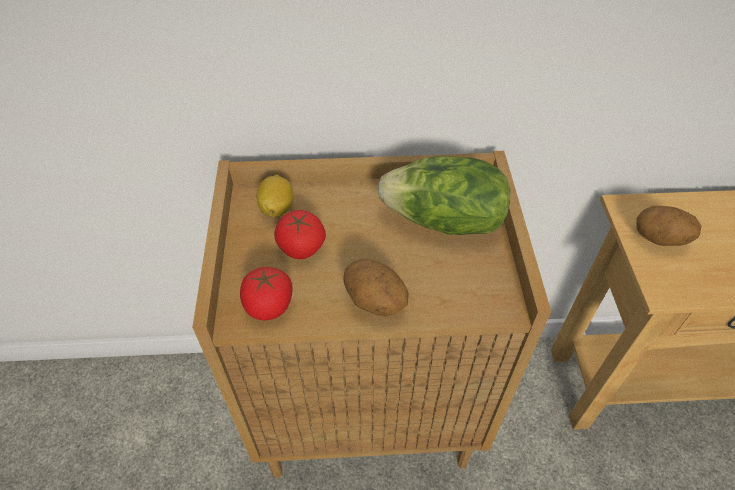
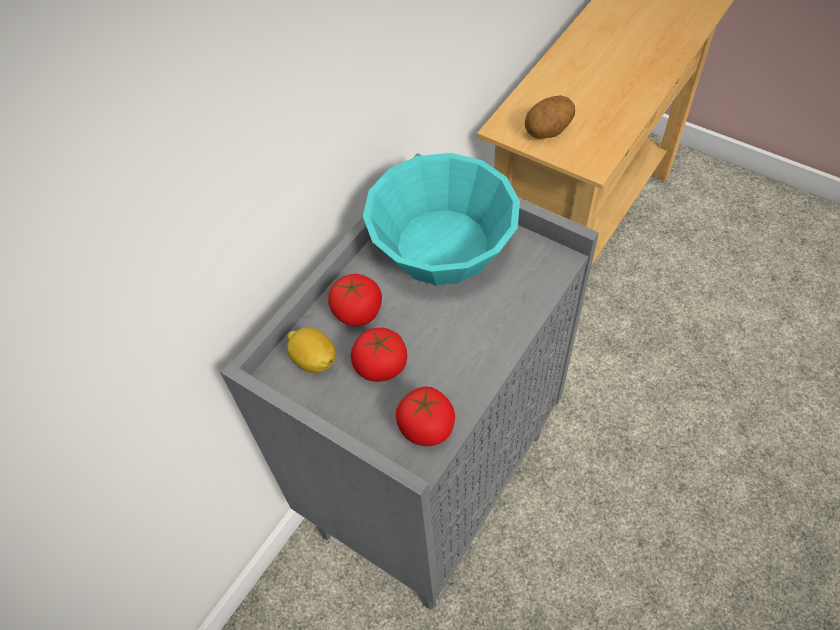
camera: 50 degrees left, 5 degrees up
(337, 207) = (358, 312): none -> tomato
(369, 414) = (434, 482): brown cabinet -> grey cabinet
(374, 302) = (486, 345): potato -> none
(444, 221) = (443, 245): lettuce -> turquoise bowl

